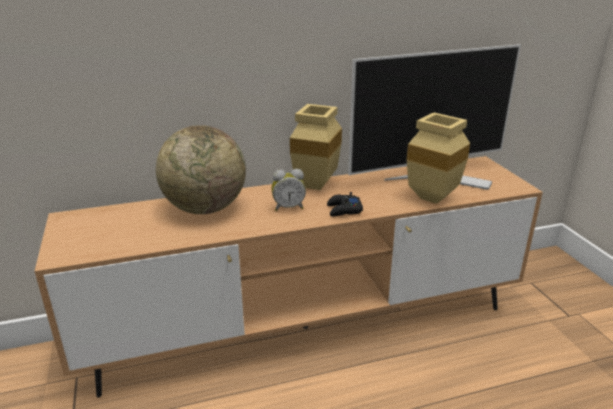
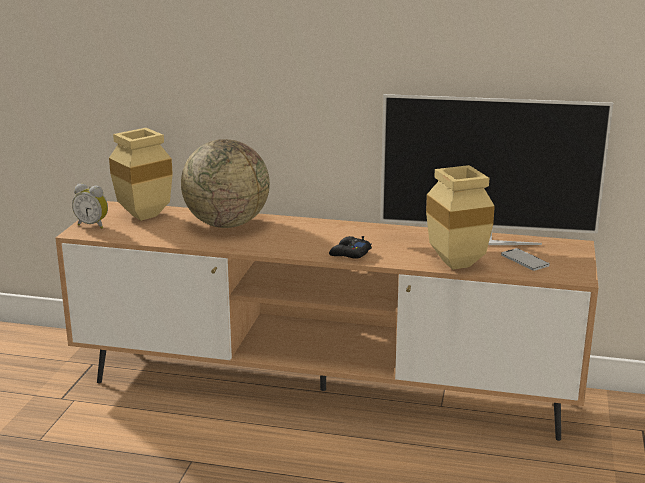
camera: 30 degrees right, 5 degrees down
(288, 207) = (301, 239): alarm clock -> alarm clock (93, 225)
(315, 184) = (354, 227): beige vase -> beige vase (146, 215)

